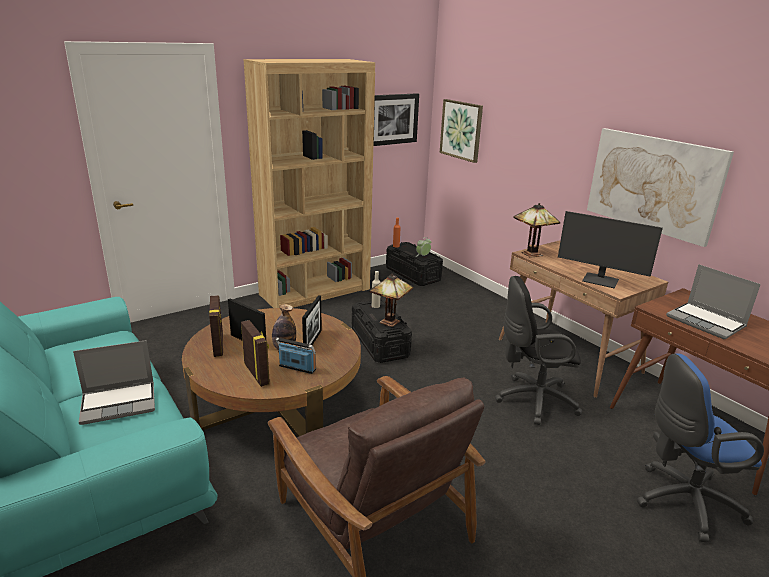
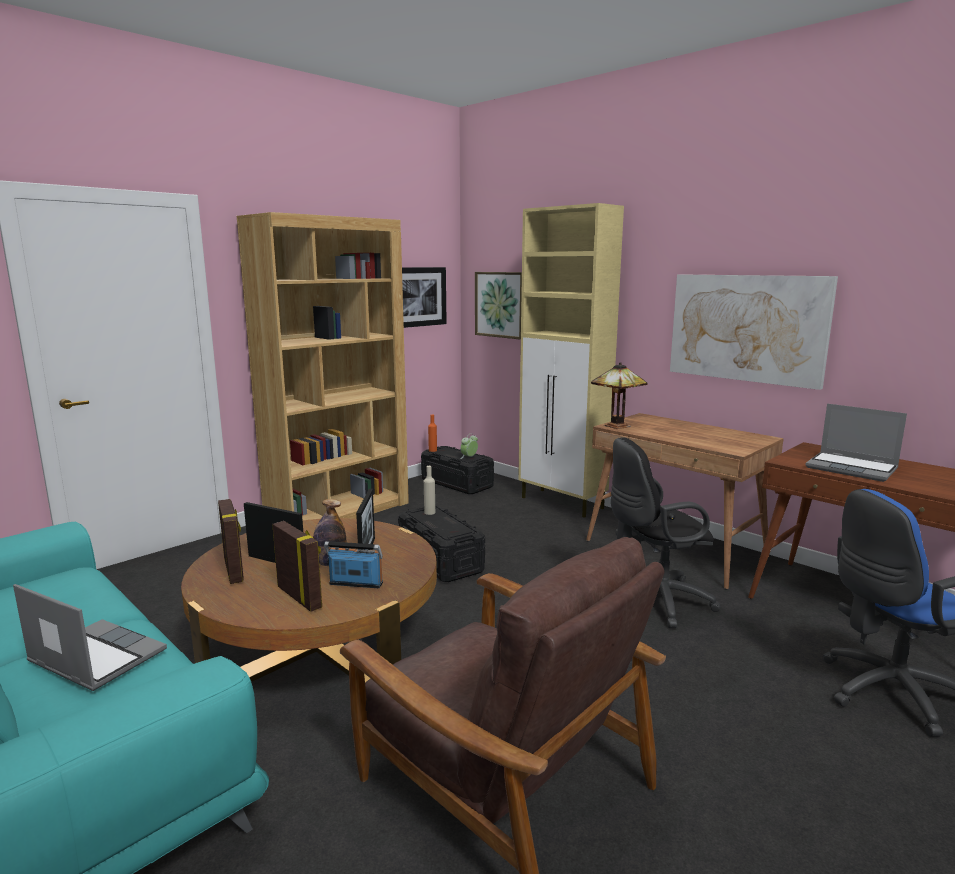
camera: 10 degrees left, 10 degrees down
(120, 403) = (95, 657): laptop -> laptop turned 120 degrees counterclockwise
(389, 321) = (454, 526): table lamp -> none
(492, 302) = (562, 503): none -> beige cabinet
(600, 281) = (710, 443): monitor -> none

